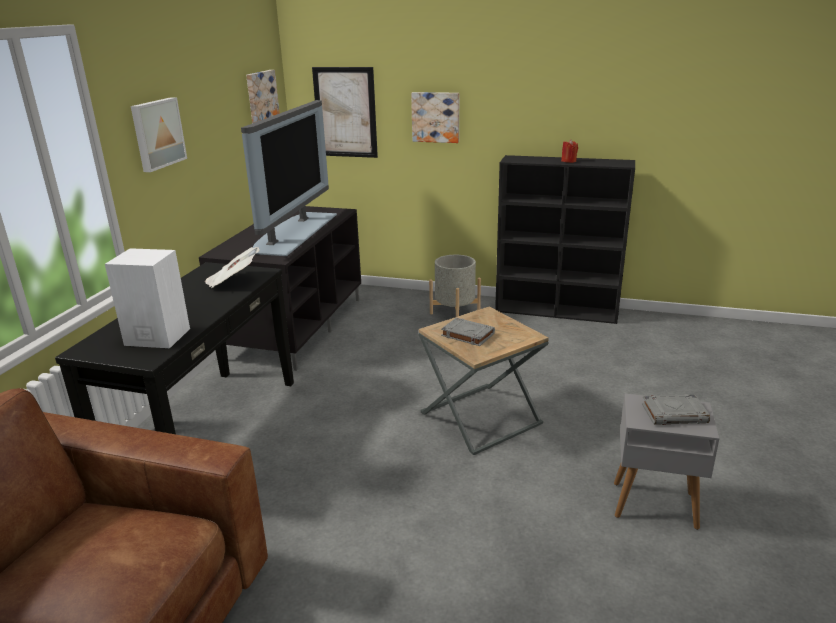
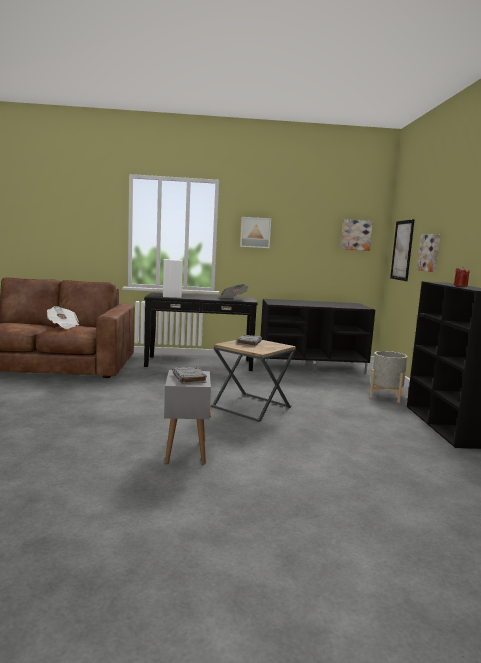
camera: 70 degrees right, 15 degrees down
(105, 571) = (63, 326): none -> newspaper
(293, 232) = (315, 304): television -> none

